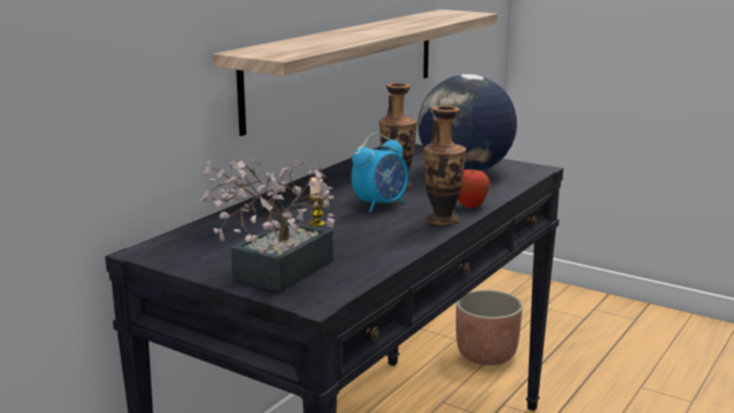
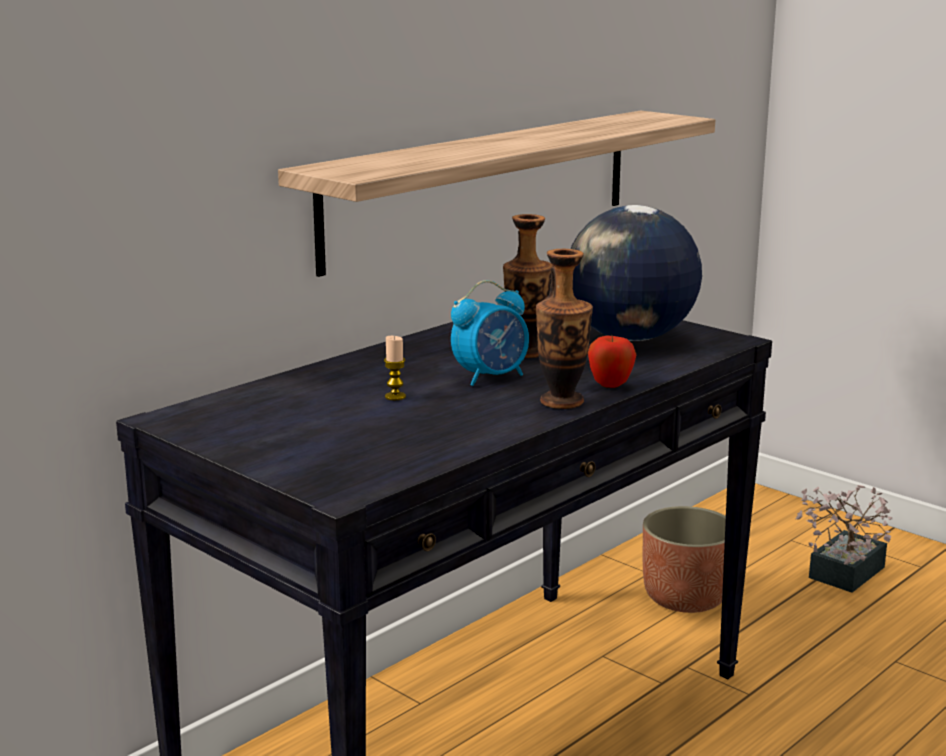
camera: 10 degrees right, 0 degrees up
(275, 274) = (310, 456): potted plant -> potted plant (841, 575)

